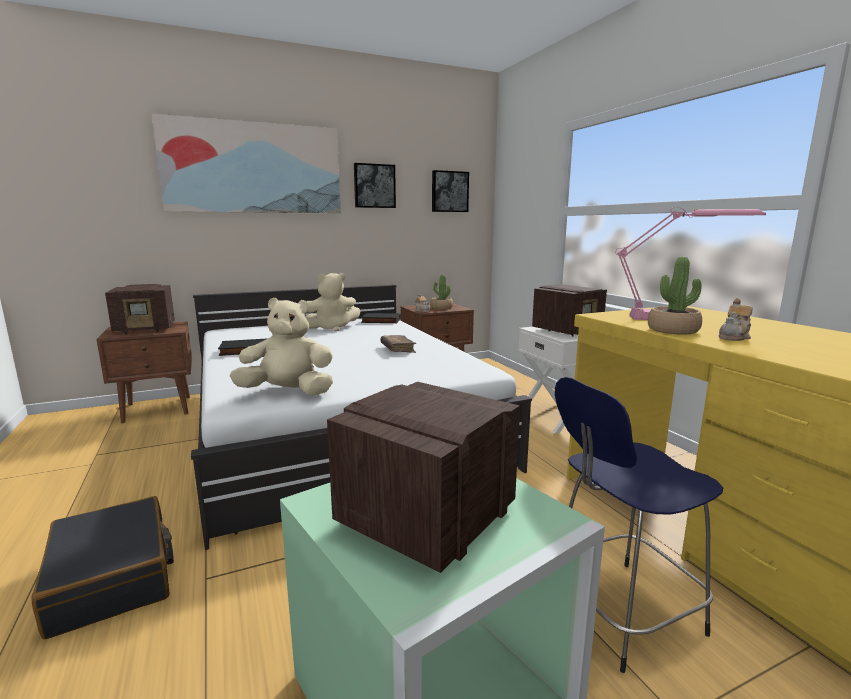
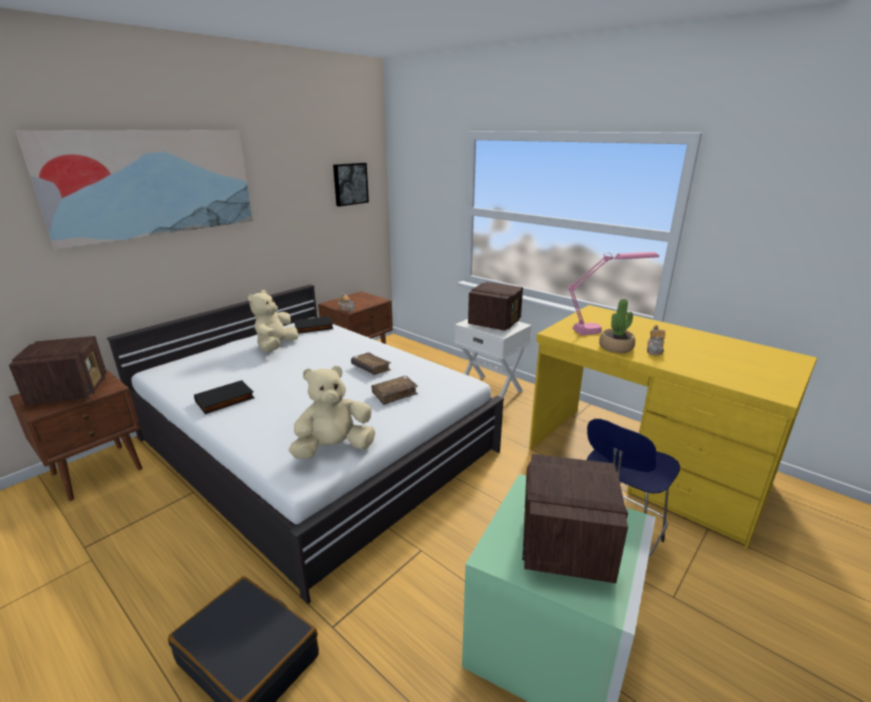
camera: 25 degrees left, 10 degrees up
(146, 329) = (70, 391): radio -> radio turned 60 degrees counterclockwise
(332, 328) = (276, 347): beige plush toy -> beige plush toy turned 150 degrees clockwise
(374, 186) = (281, 187): picture -> none
(397, 367) = (394, 394): none -> brown book
(441, 308) = (360, 301): potted plant -> none

